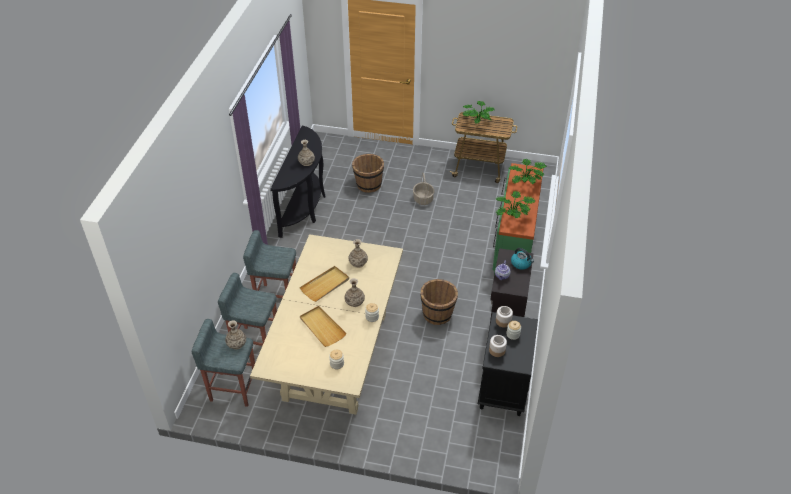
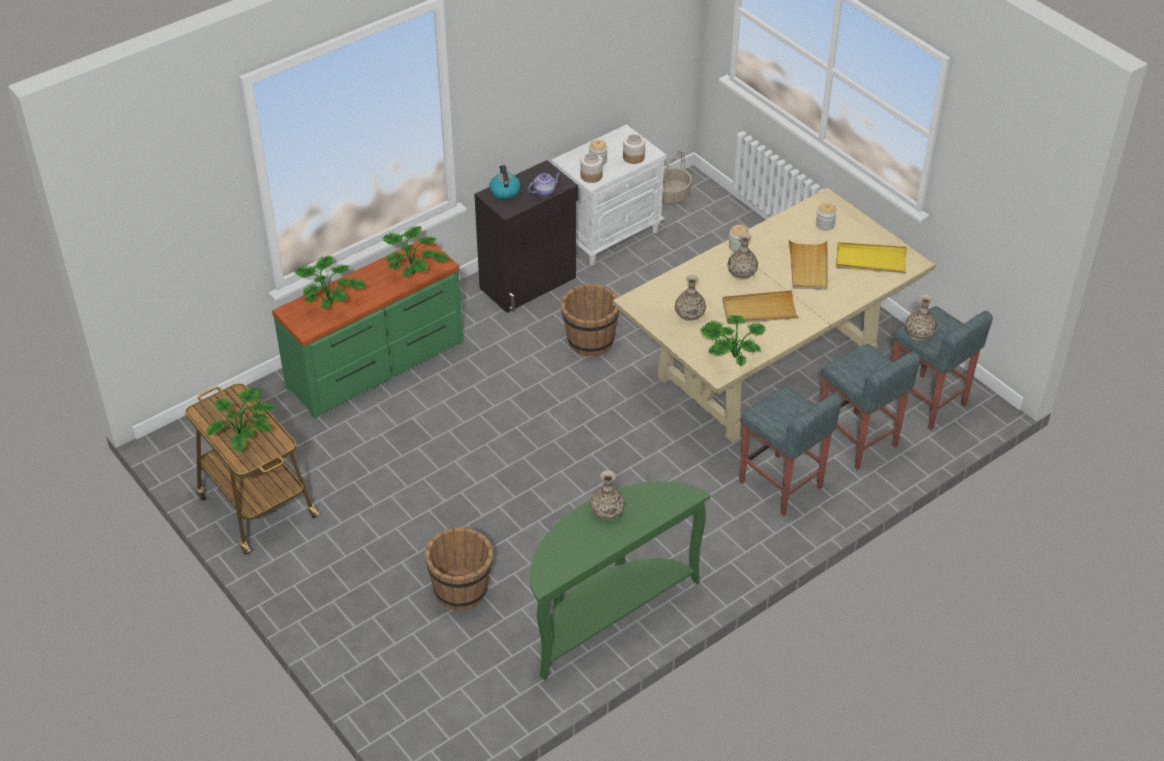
camera: 140 degrees left, 0 degrees up
(290, 354) = (870, 260): none -> yellow tray
(305, 207) = (606, 613): black console table -> green console table
(317, 252) = (730, 357): none -> potted plant
(423, 199) = (410, 507): basket -> basket (672, 195)
(504, 387) = (608, 233): black nightstand -> white nightstand

